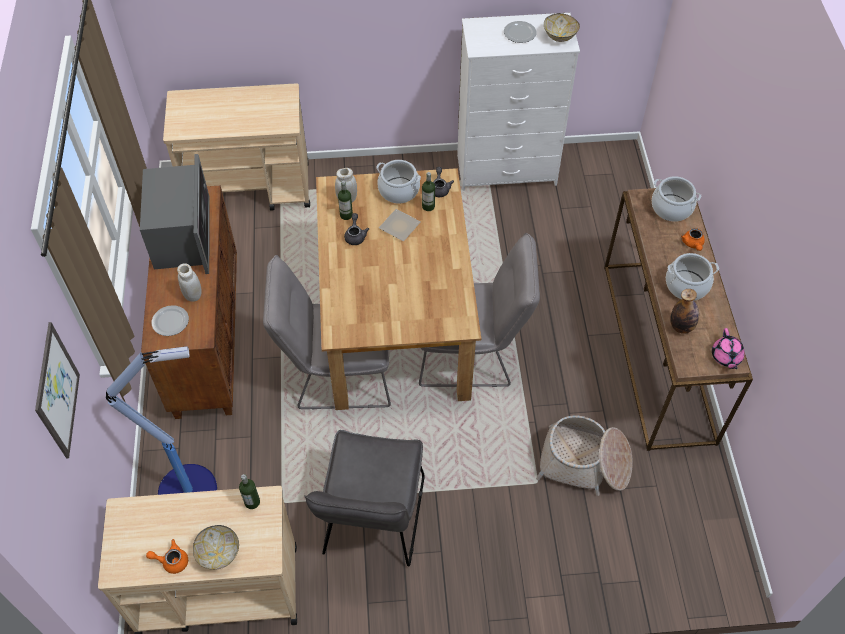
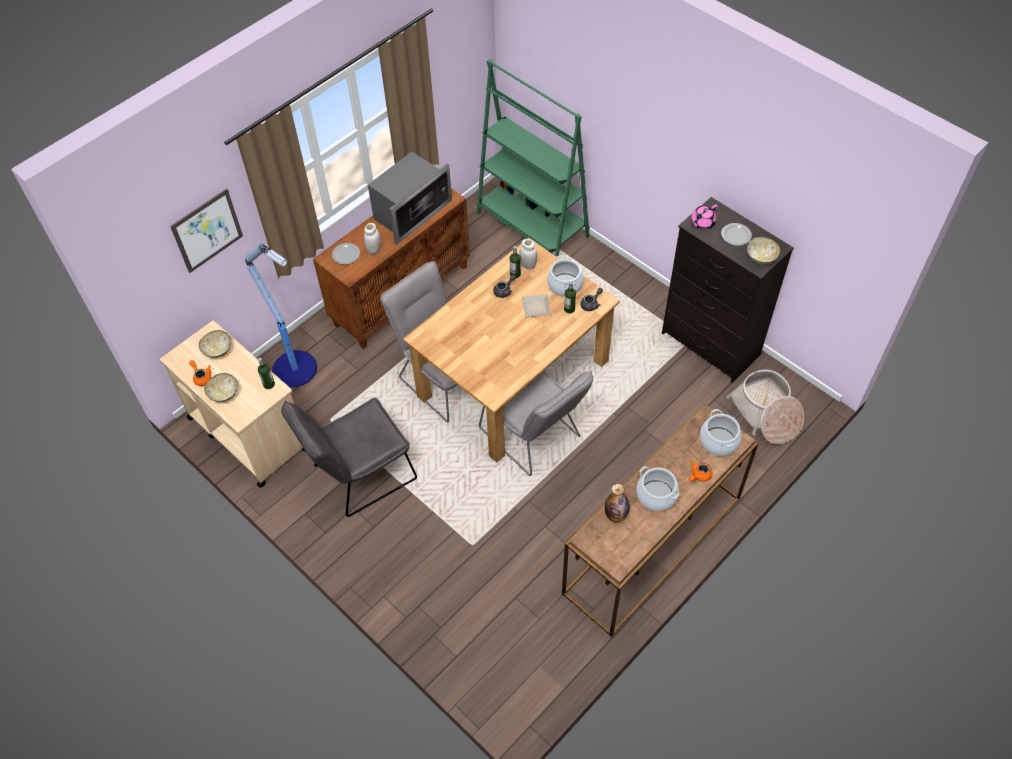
camera: 50 degrees right, 0 degrees up
(154, 521) = (218, 350): none -> bowl
(250, 188) = (532, 225): beige cart -> green bookcase
(507, 170) = (710, 345): white dresser -> black dresser
(585, 463) = (514, 563): basket -> basket (765, 414)
(726, 357) = (617, 558): pink teapot -> pink teapot (702, 223)

